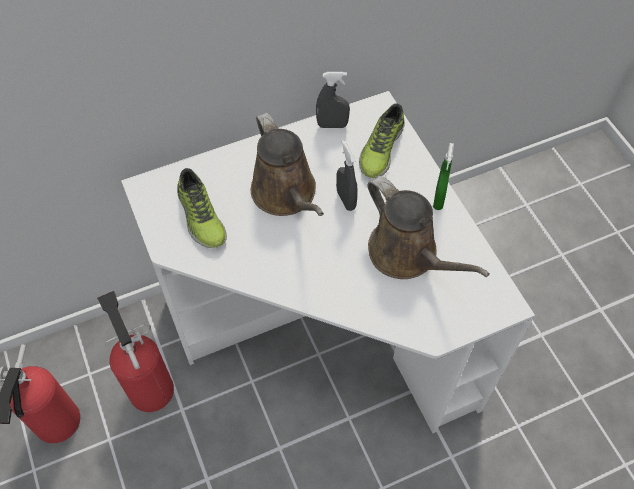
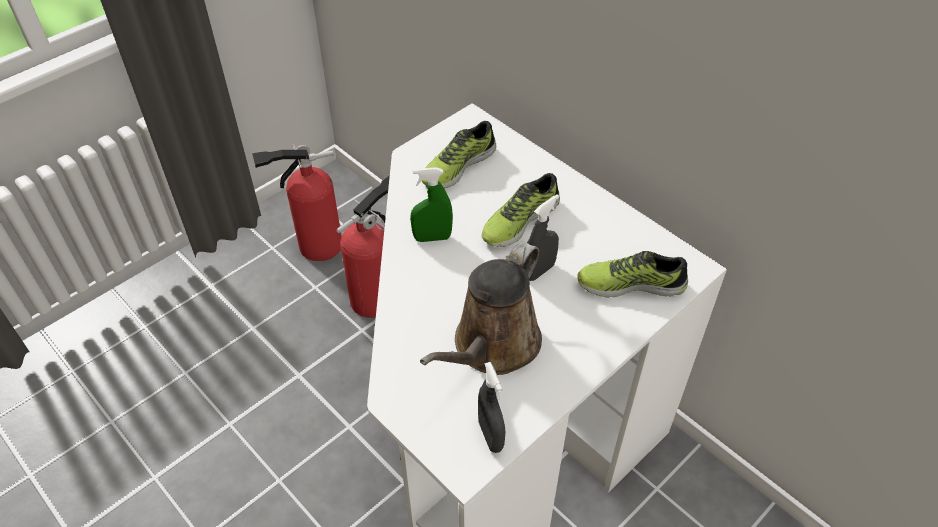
camera: 70 degrees right, 10 degrees down
(286, 194) = (519, 220): brown watering can -> shoe
(332, 125) = (637, 231): grey spray bottle -> grey spray bottle (490, 436)
(439, 199) = (589, 358): green spray bottle -> green spray bottle (432, 238)

